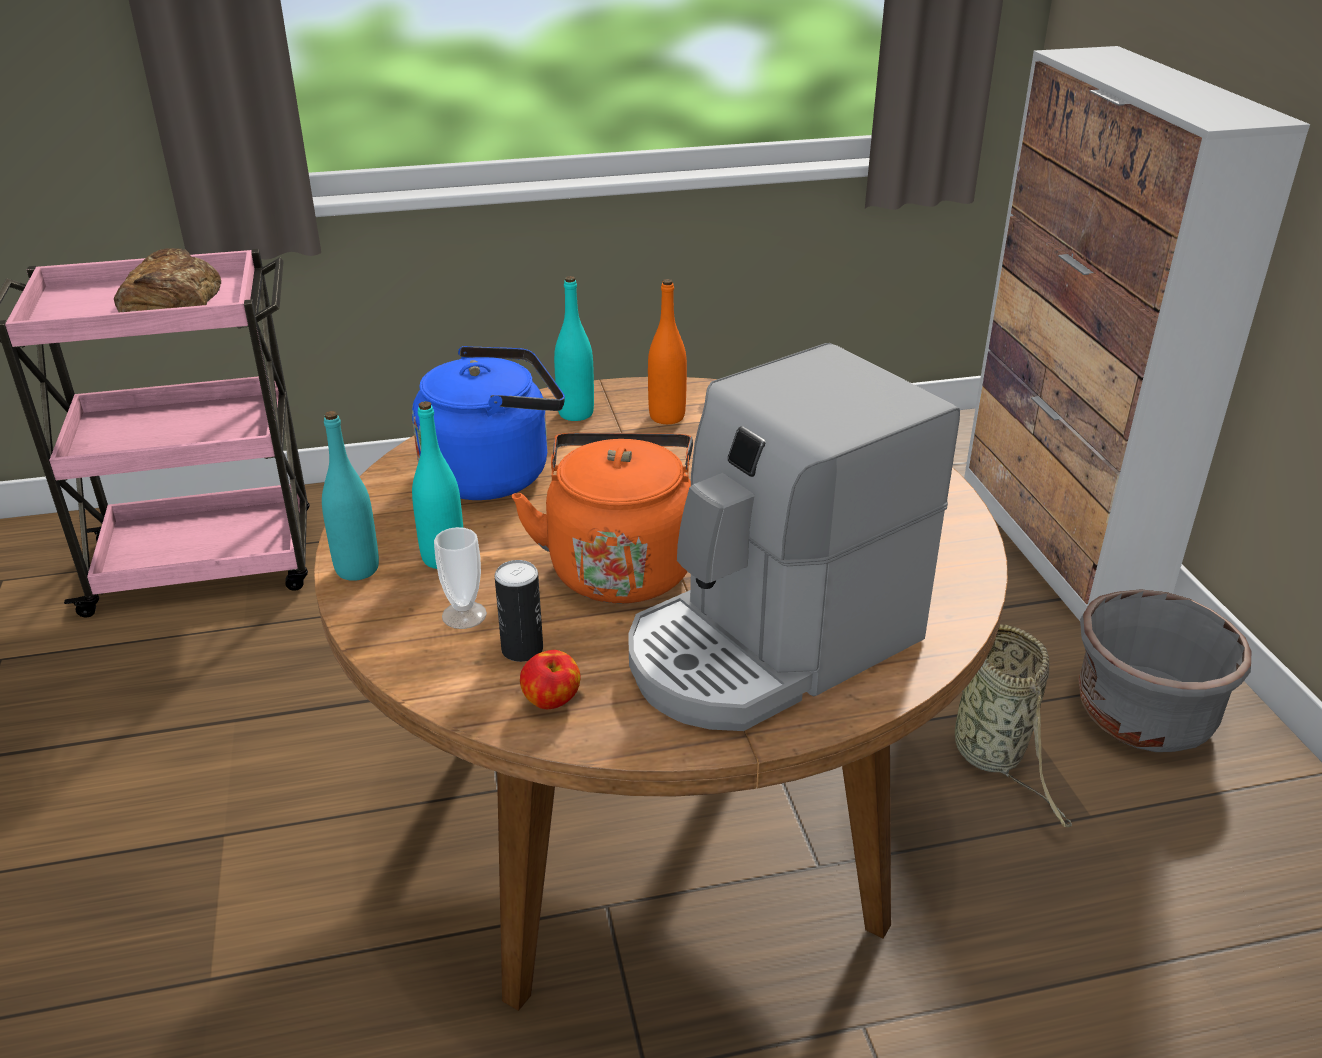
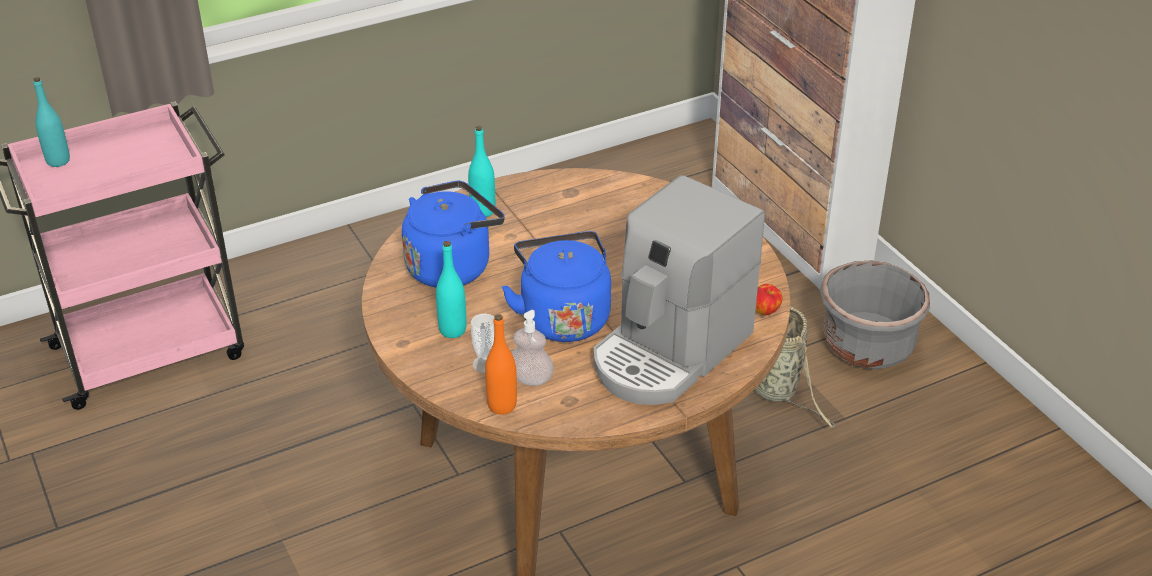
camera: 15 degrees left, 5 degrees up
(170, 299) = (128, 156): bread -> none
(357, 569) = (403, 346): turquoise bottle -> turquoise bottle (58, 161)
(522, 649) = (530, 378): can -> soap dispenser
(552, 701) = (562, 405): apple -> apple (765, 311)
(620, 566) = (563, 317): orange kettle -> blue kettle
(667, 417) = (544, 204): orange bottle -> orange bottle (502, 405)

